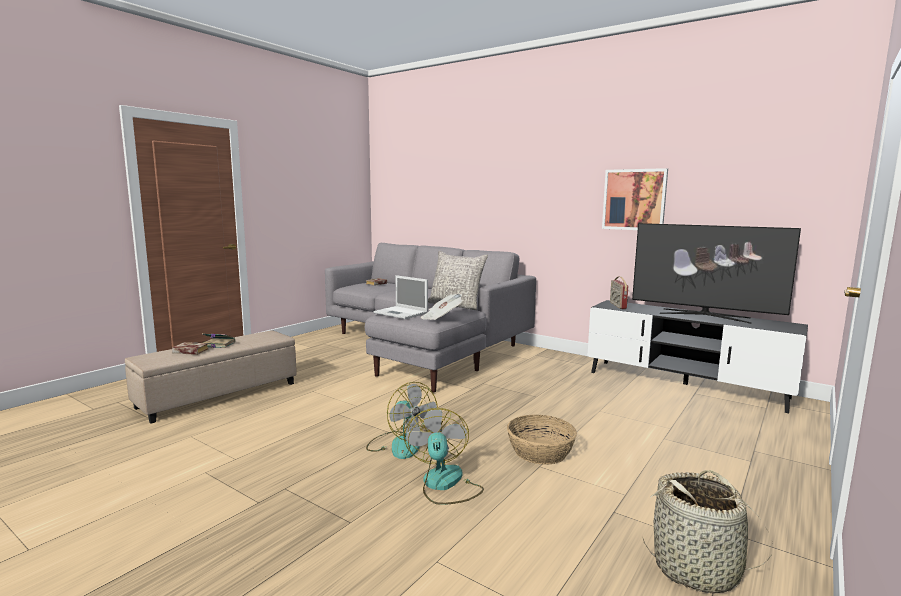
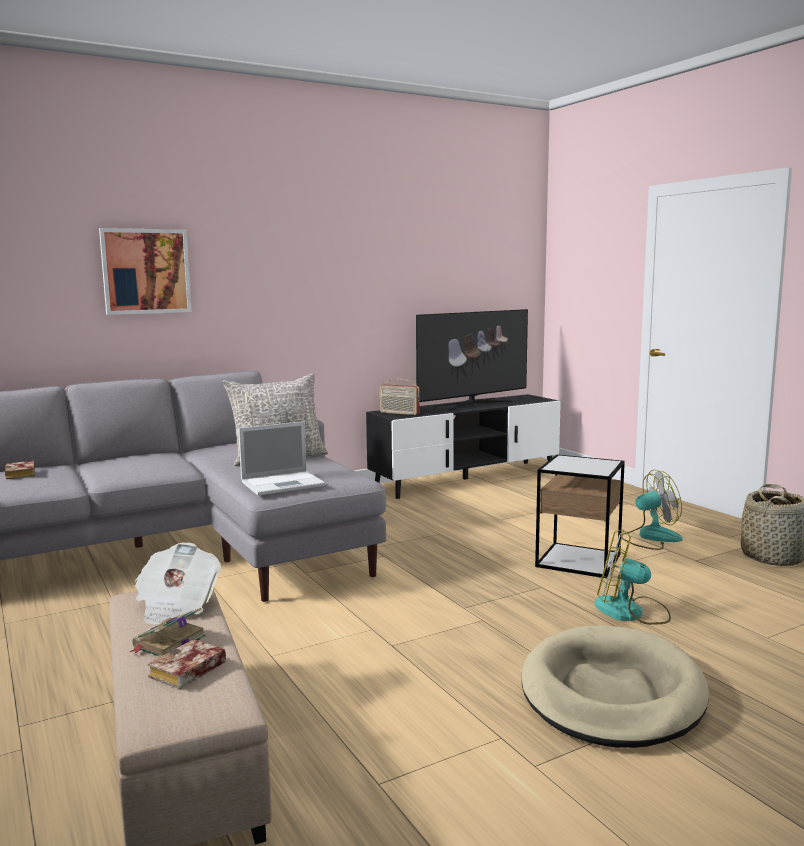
camera: 65 degrees left, 0 degrees up
(297, 488) = (611, 693): none -> beige dog bed
(400, 444) = (522, 619): fan -> fan (650, 537)
(441, 318) = (342, 471): newspaper -> newspaper (177, 605)
(540, 452) = (578, 560): basket -> side table
(634, 199) = (380, 288): picture -> picture (146, 271)

